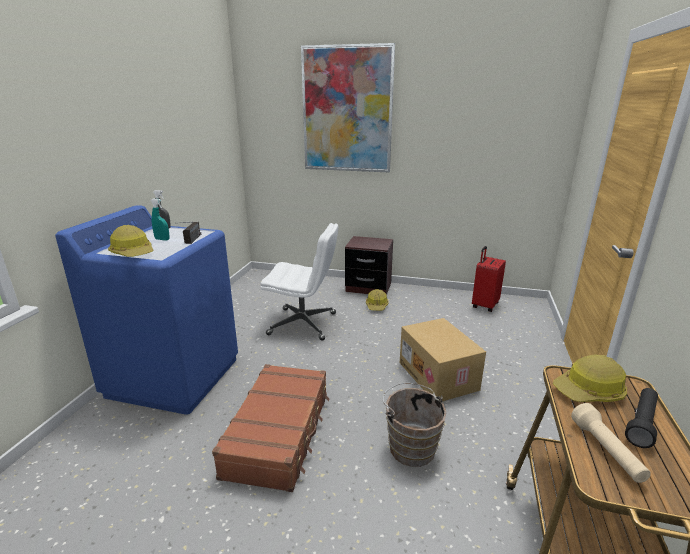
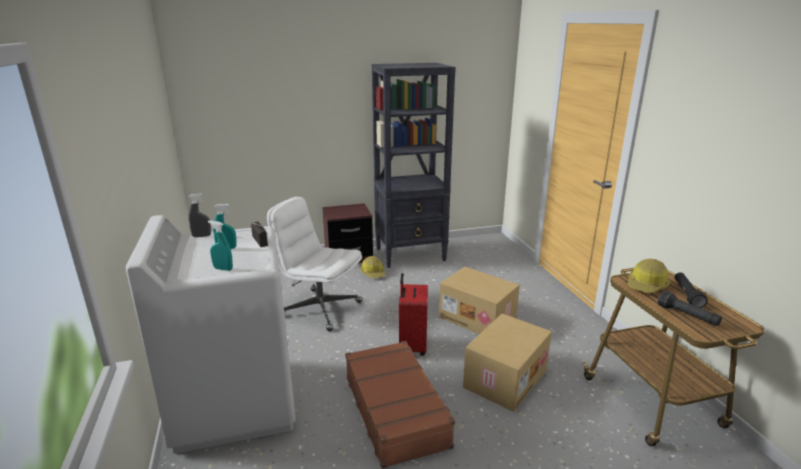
camera: 30 degrees left, 0 degrees up
(133, 253) = (223, 269): hard hat -> turquoise spray bottle
(174, 376) = (235, 402): blue washing machine -> white washing machine
(303, 324) = (320, 309): white office chair -> white office chair turned 135 degrees counterclockwise
(347, 110) = (305, 76): picture -> none
(410, 445) = (504, 378): brown bucket -> cardboard box
(428, 298) = (411, 254): none -> black bookcase
(484, 305) = (461, 249): red suitcase -> red suitcase (411, 346)
(606, 451) = (687, 316): beige flashlight -> black flashlight

